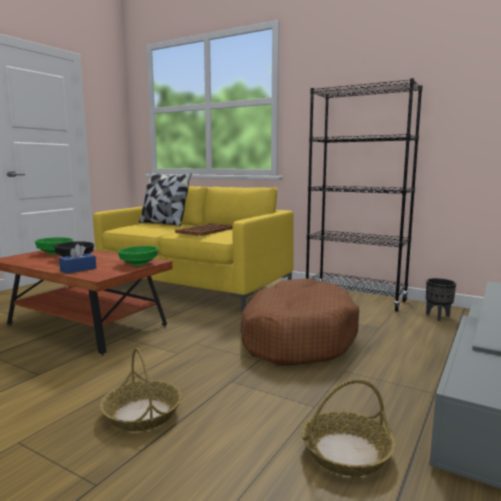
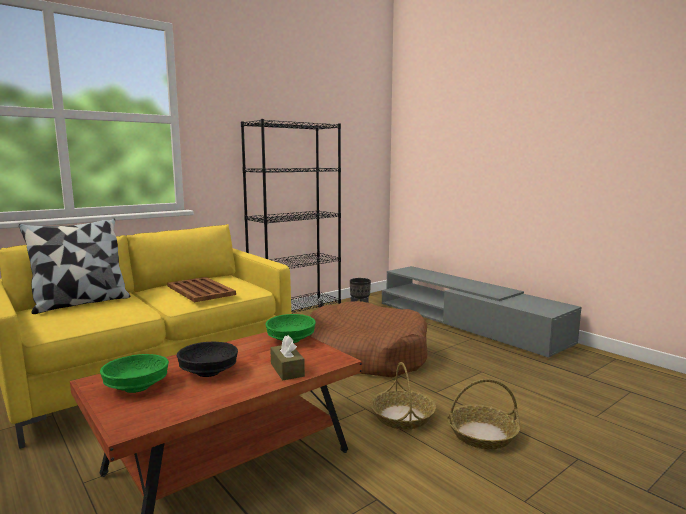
camera: 70 degrees left, 0 degrees up
(78, 269) = (287, 370): blue tissue box -> brown tissue box
(346, 453) = (535, 374): basket -> basket (402, 417)

